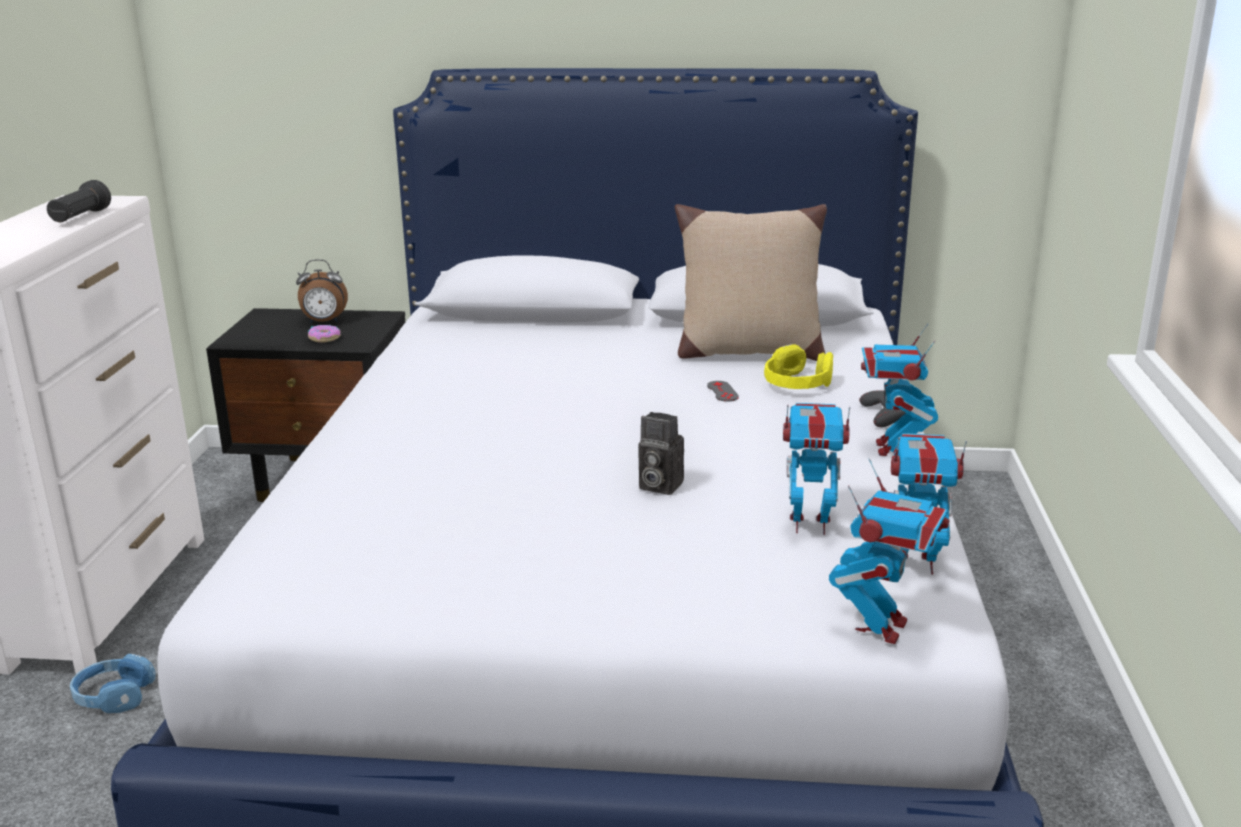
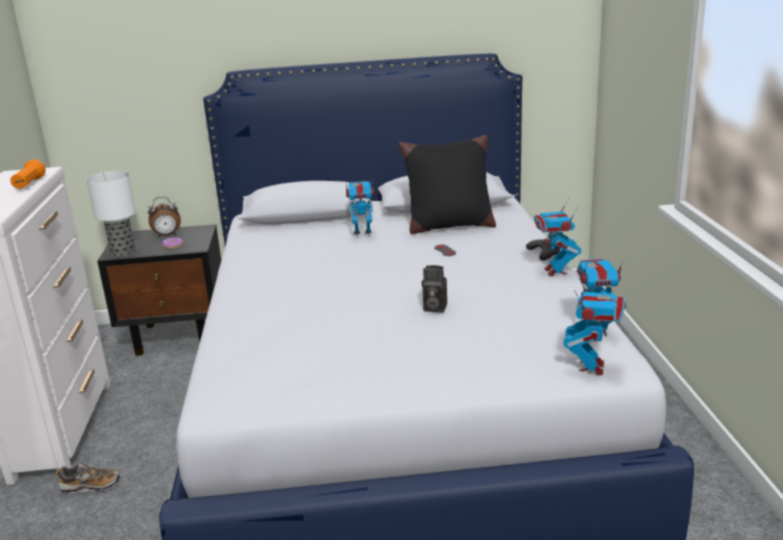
camera: 10 degrees left, 0 degrees up
(80, 217) = (29, 184): black flashlight -> orange flashlight
(113, 696) = (90, 486): blue headphones -> shoe
(247, 339) = (122, 252): none -> table lamp
(747, 352) = (448, 226): beige pillow -> black pillow
(797, 384) = (486, 241): yellow headphones -> none
(809, 524) = (529, 318): toy robot -> toy robot (362, 234)

